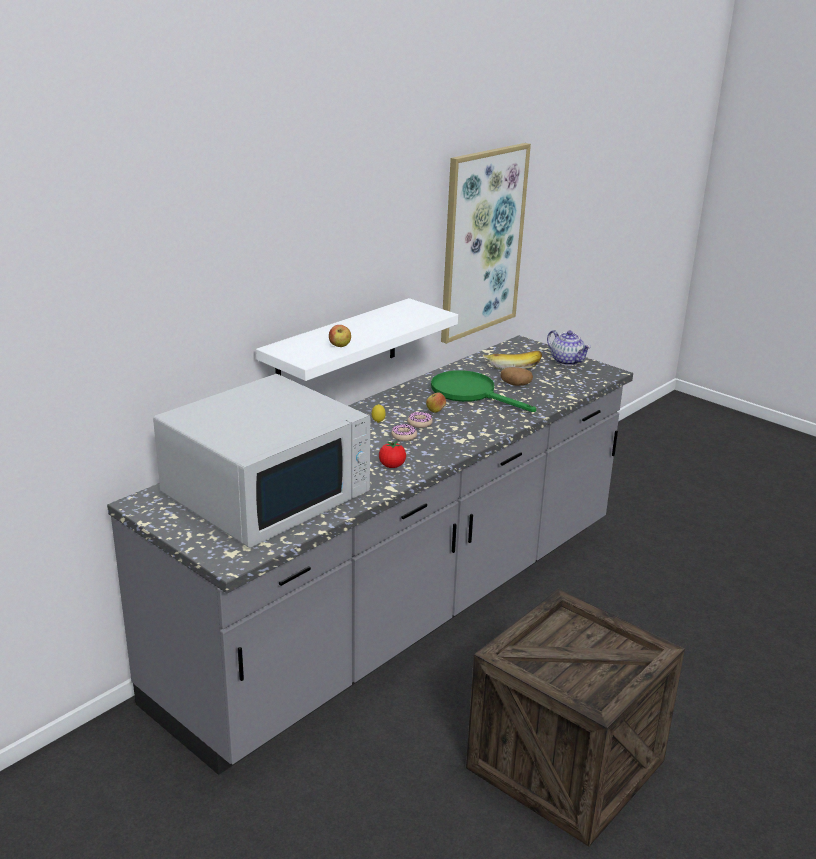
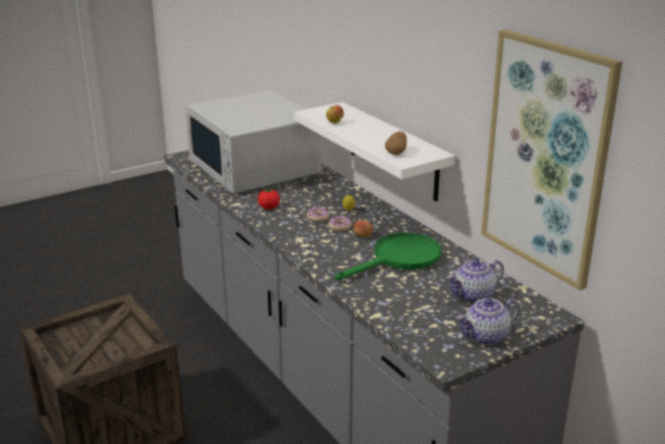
camera: 105 degrees right, 0 degrees up
(512, 365) = (473, 295): banana -> teapot
(515, 384) = (417, 287): potato -> potato (396, 152)

